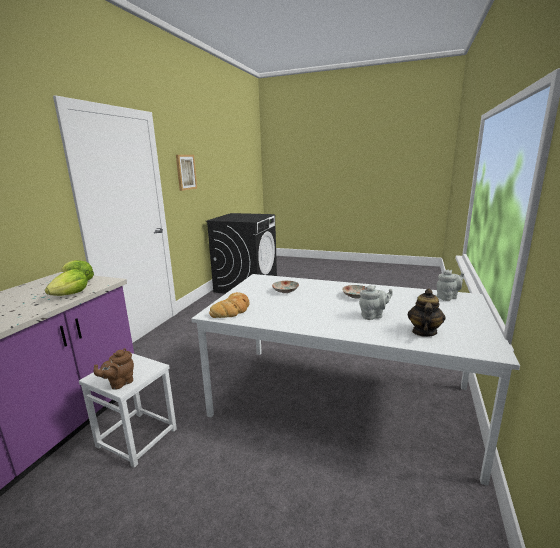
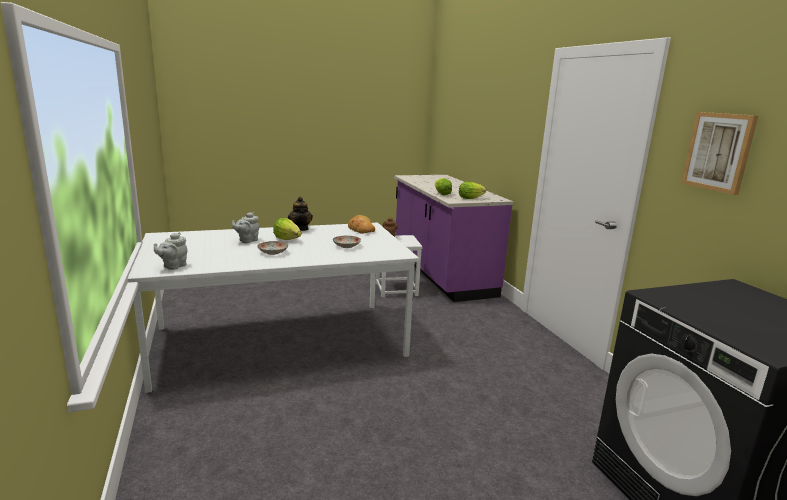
camera: 140 degrees right, 0 degrees up
(329, 309) = (287, 239): none -> lettuce
(424, 332) = (204, 237): teapot -> teapot (300, 228)

